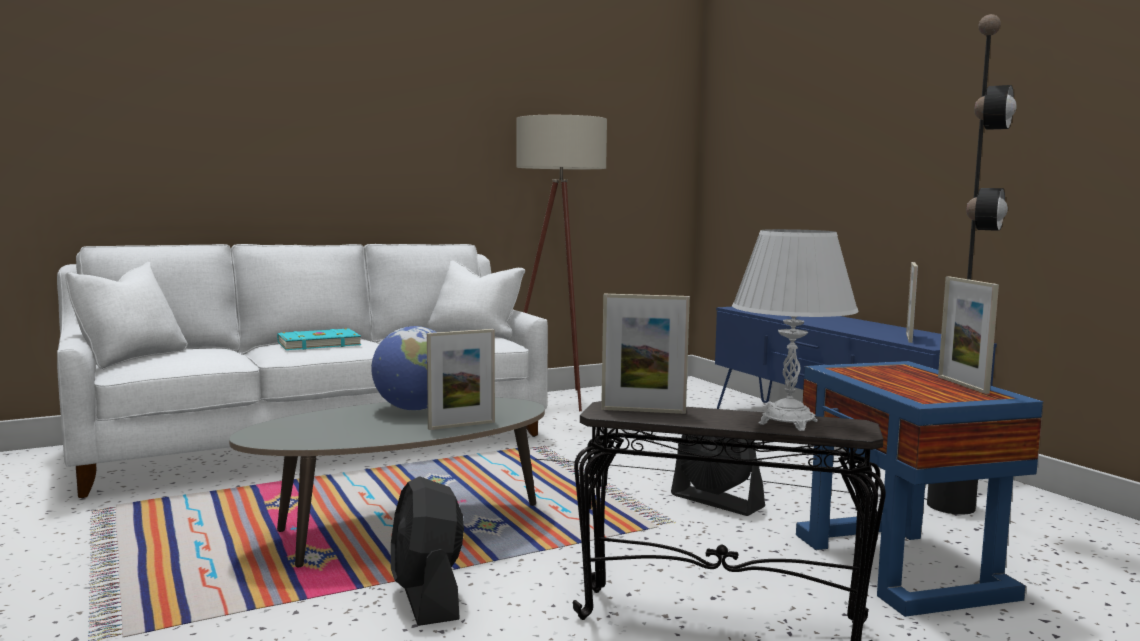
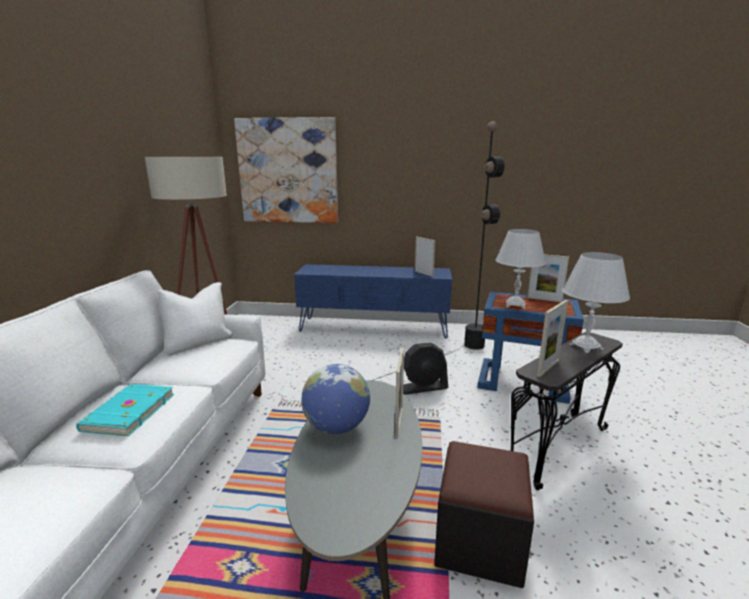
camera: 55 degrees left, 10 degrees up
(427, 597) = (479, 542): black fan -> black ottoman
(766, 147) = (288, 171): none -> picture
(872, 375) = (515, 305): none -> white table lamp

